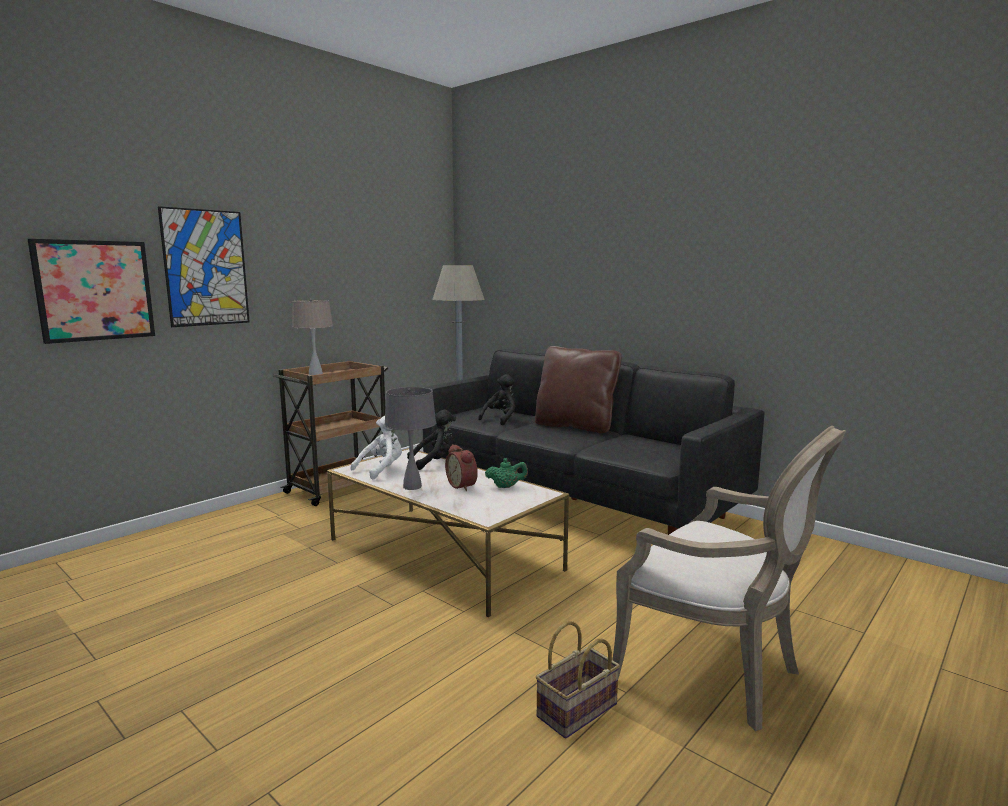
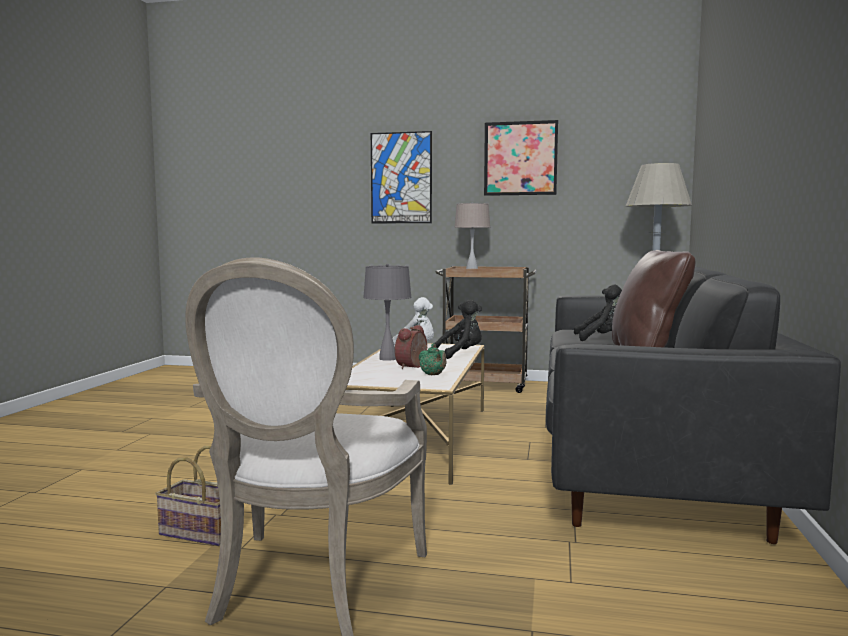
camera: 60 degrees right, 5 degrees down
(94, 290) = (326, 195): picture -> picture (520, 158)
(436, 462) = (460, 354): black plush toy -> black plush toy turned 60 degrees counterclockwise

